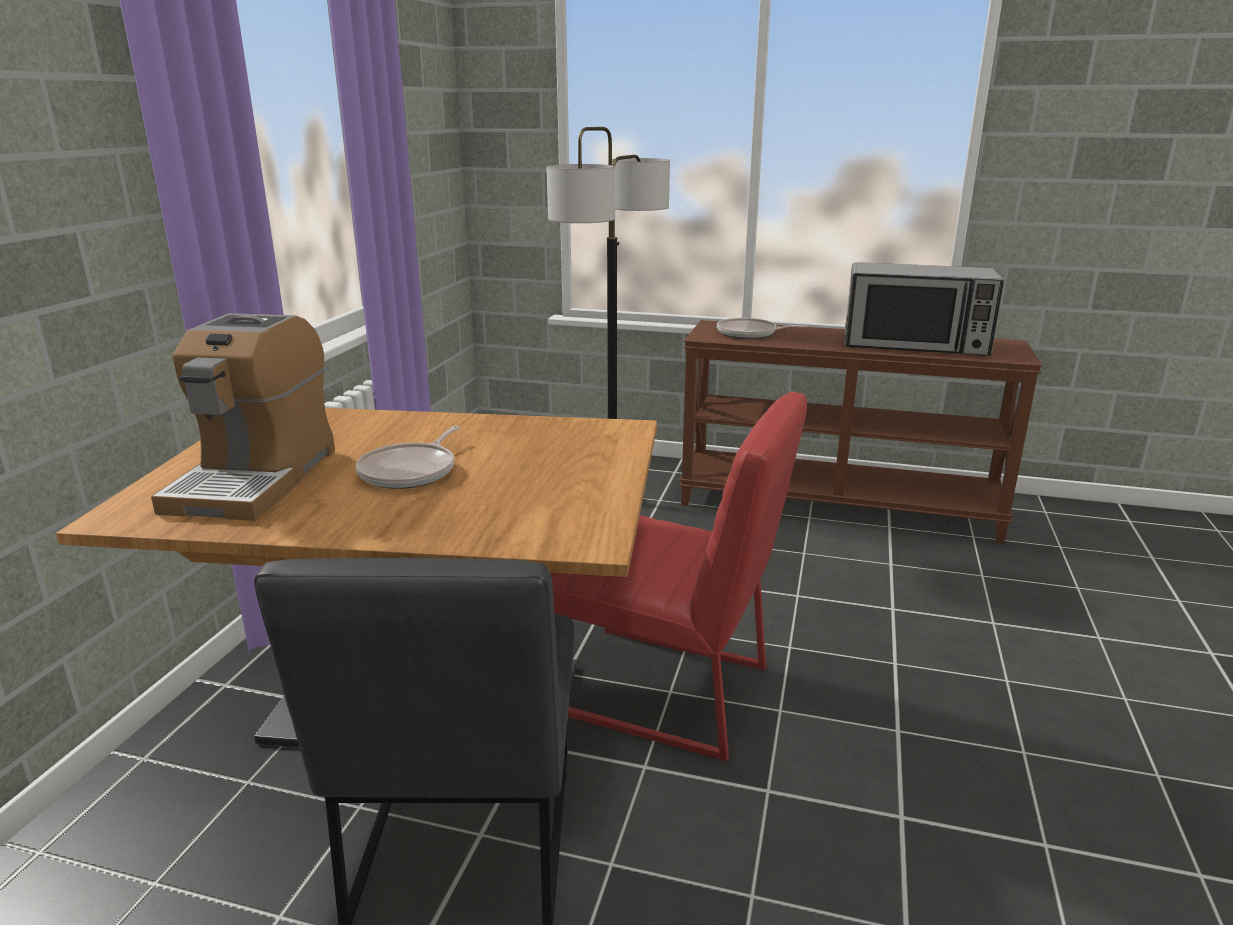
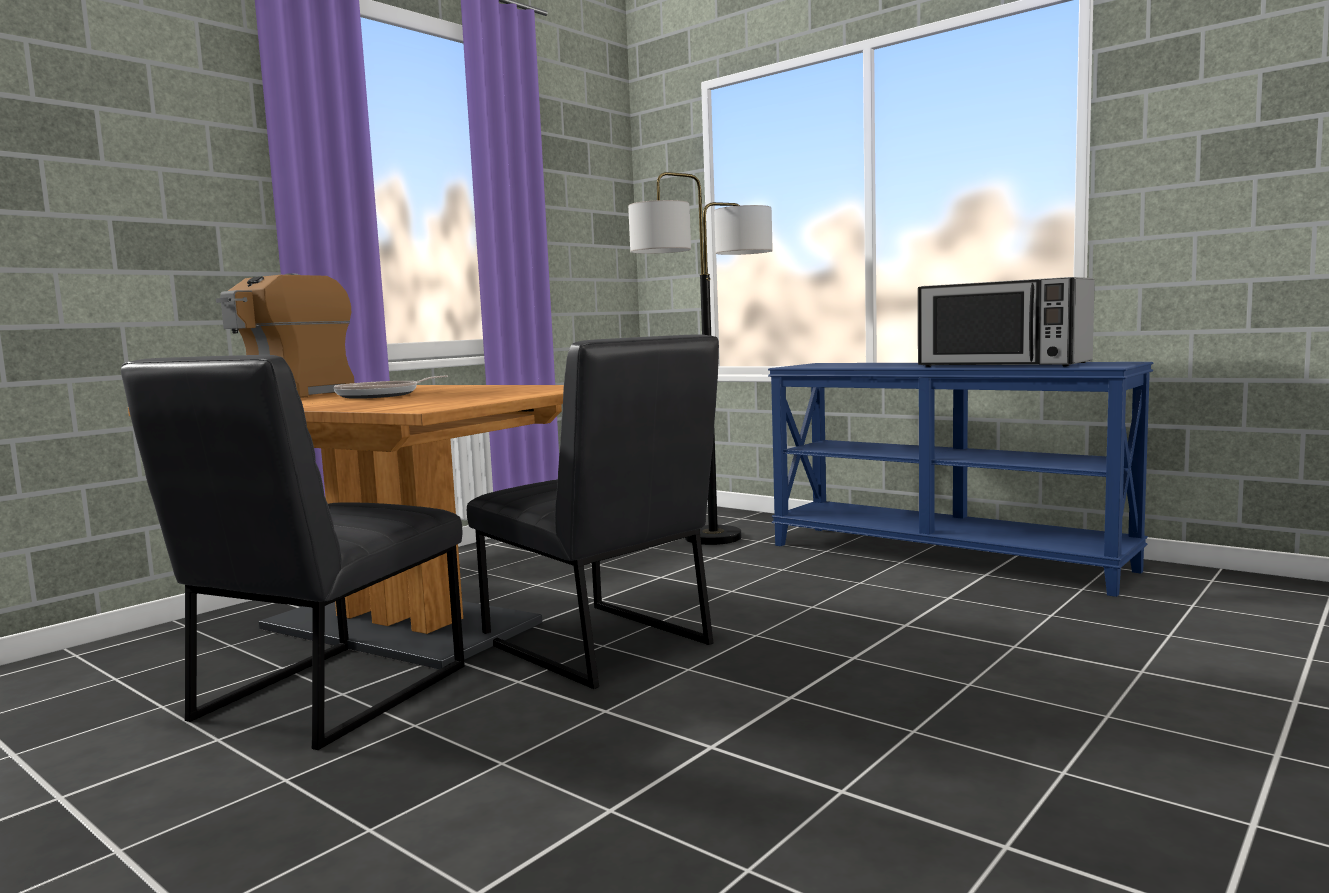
camera: 25 degrees right, 15 degrees down
(666, 690) = (599, 644): red chair -> grey chair
(749, 334) = (841, 365): frying pan -> none
(838, 505) = (945, 557): brown console table -> blue console table

